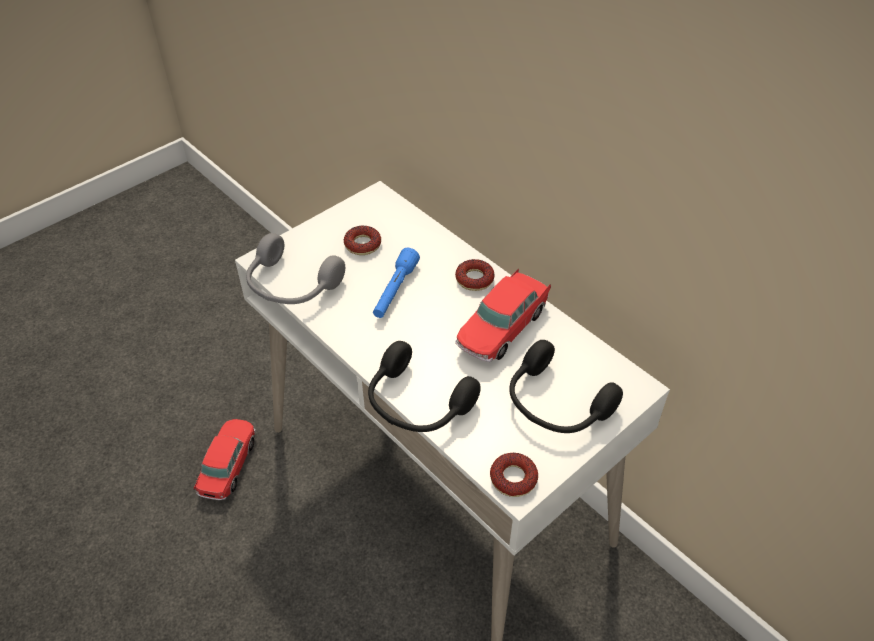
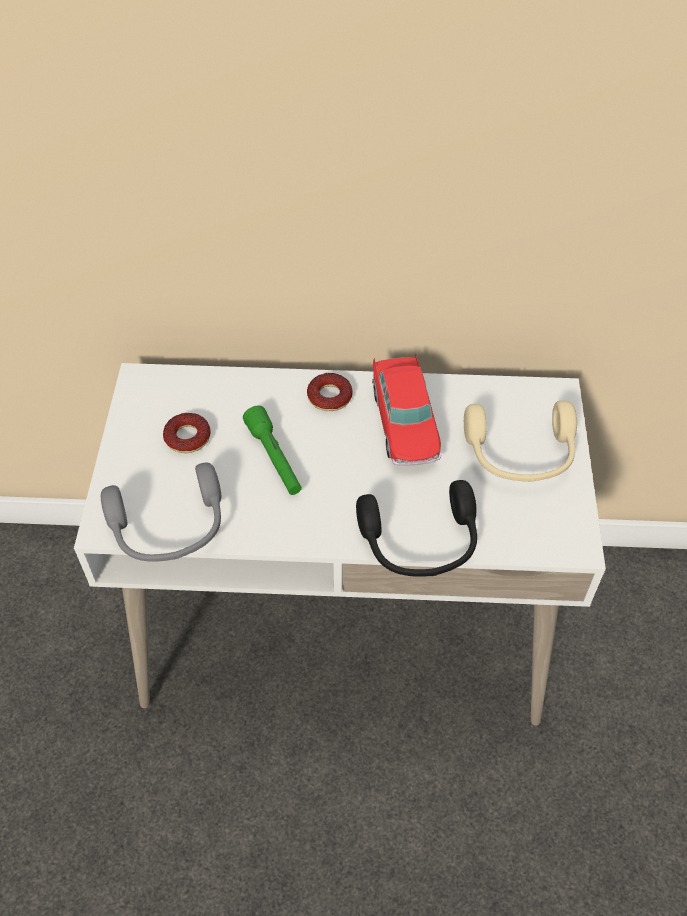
camera: 45 degrees left, 5 degrees up
(228, 465) = (132, 780): toy car -> none
(395, 290) = (274, 458): blue flashlight -> green flashlight
(513, 478) = (563, 540): donut -> none
(555, 404) = (520, 455): black headphones -> beige headphones

